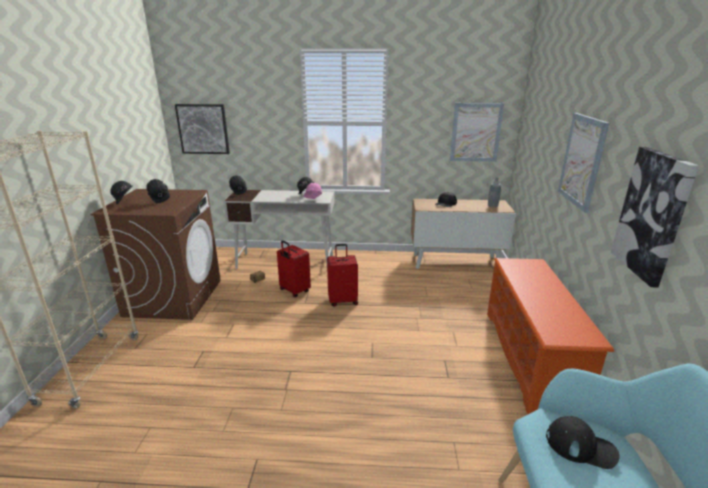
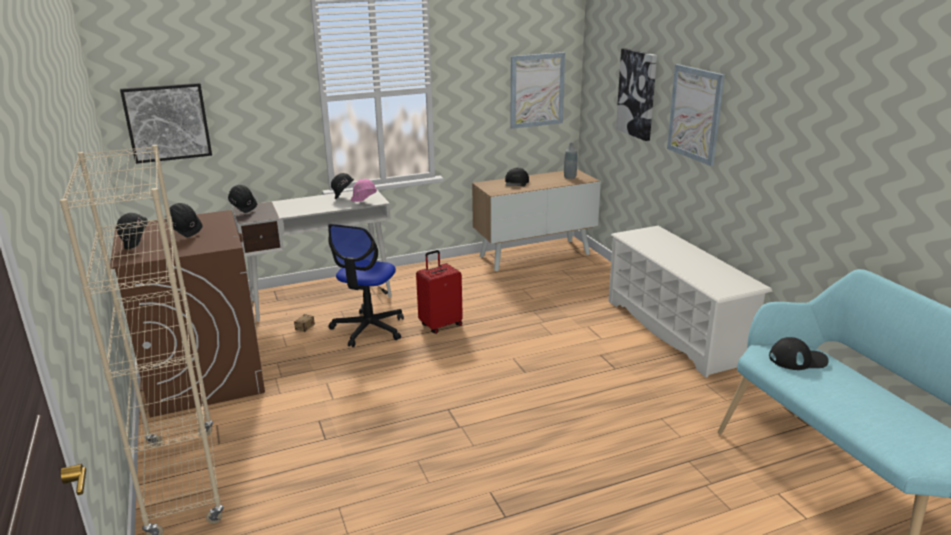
camera: 25 degrees left, 0 degrees up
(294, 291) = (368, 329): red suitcase -> office chair
(530, 357) = (676, 330): orange shoe rack -> white shoe rack
(652, 215) = (791, 157): picture -> picture (637, 93)

